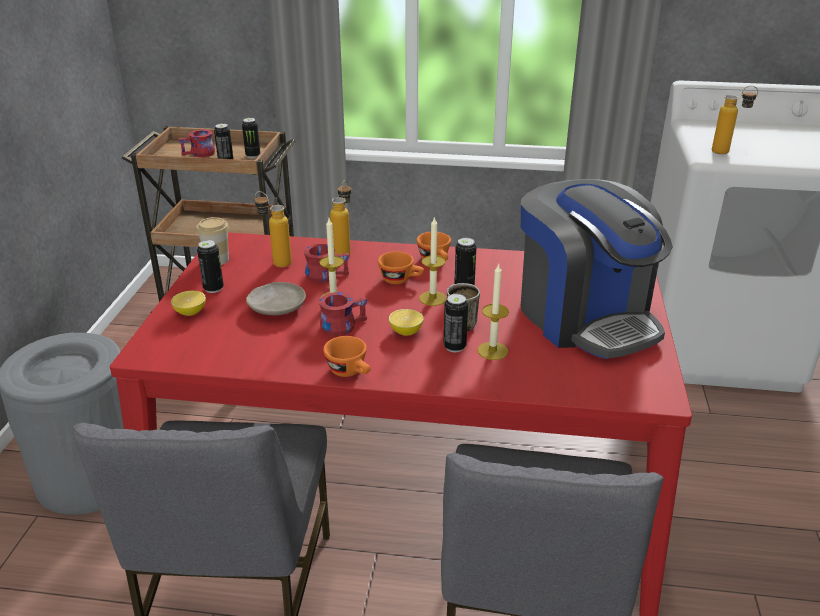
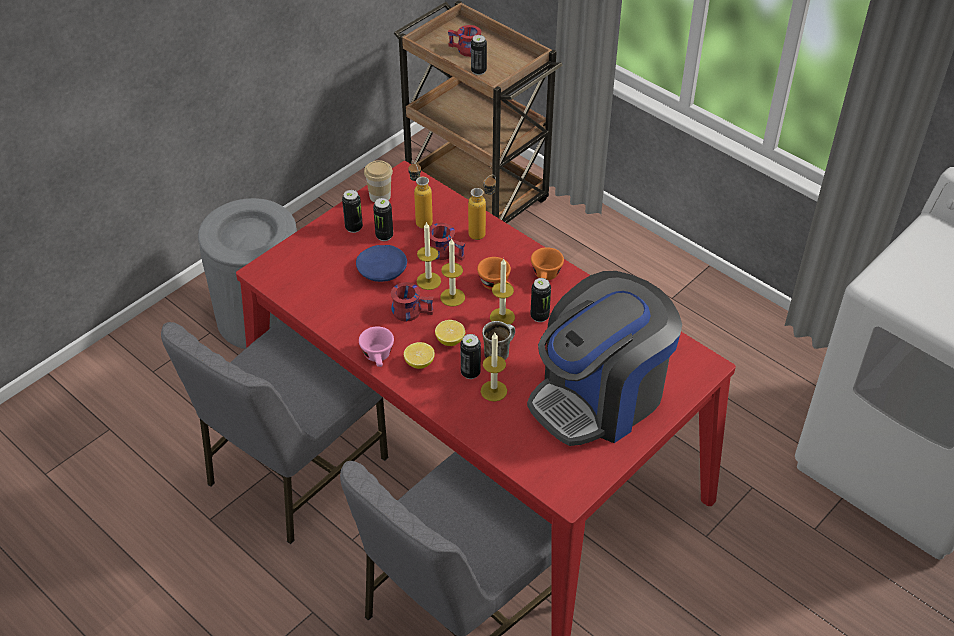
camera: 35 degrees right, 15 degrees up
(190, 312) = (320, 245): lemon -> lemon (419, 363)
(253, 155) = (509, 71): can -> can (384, 236)
(277, 307) = (382, 269): beige plate -> blue plate
(350, 372) = (378, 357): orange cup -> pink cup
(370, 302) = (452, 297): none -> candle
(585, 317) = (600, 397): coffee machine -> coffee machine turned 45 degrees clockwise
(727, 152) = (904, 287): bottle -> none

